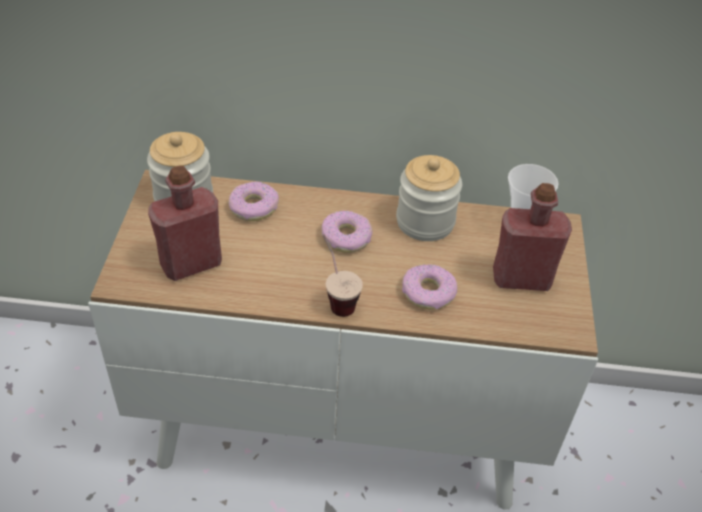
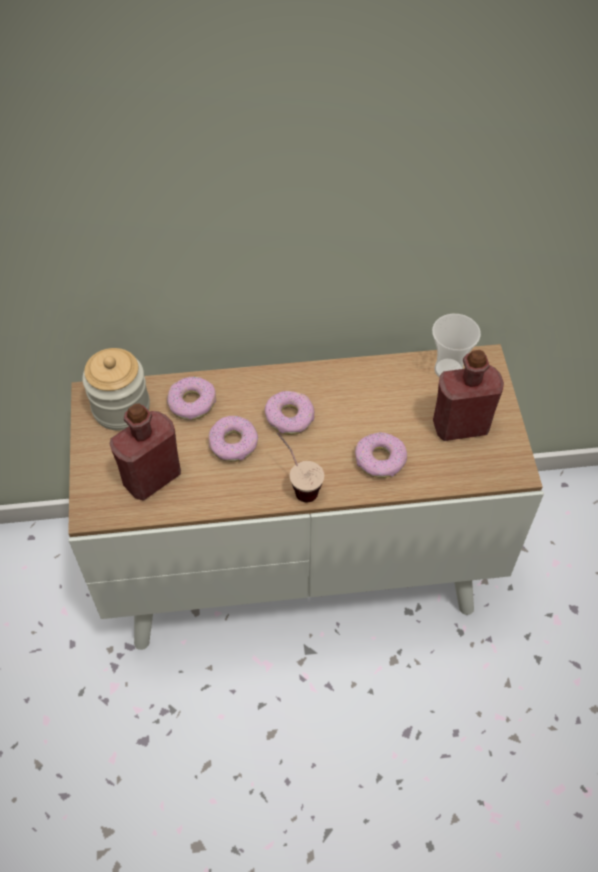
camera: 10 degrees left, 10 degrees up
(283, 249) = (233, 443): none -> donut
(425, 222) = (358, 384): jar -> none

